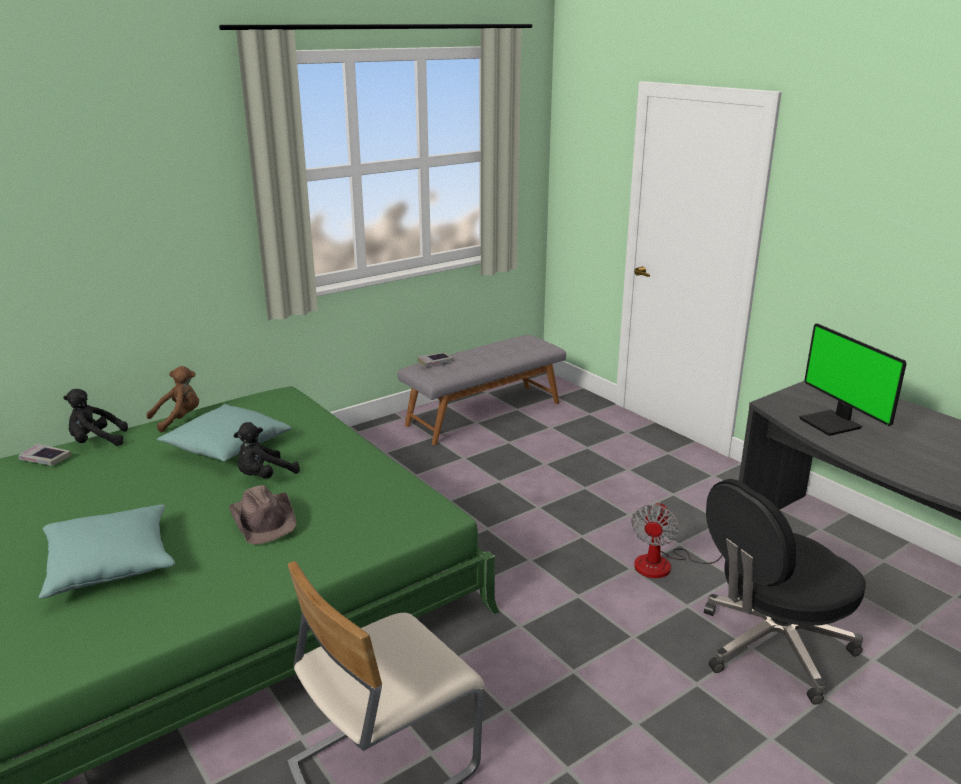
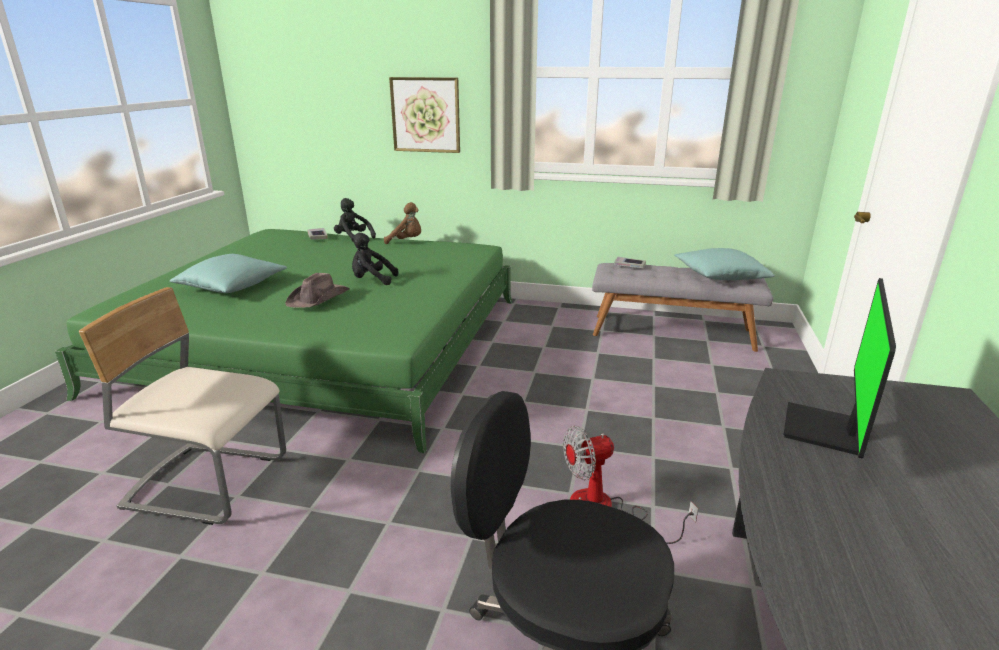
camera: 50 degrees right, 0 degrees up
(159, 247) = (425, 115): none -> picture
(227, 447) = (392, 261): turquoise pillow -> turquoise pillow (720, 276)

